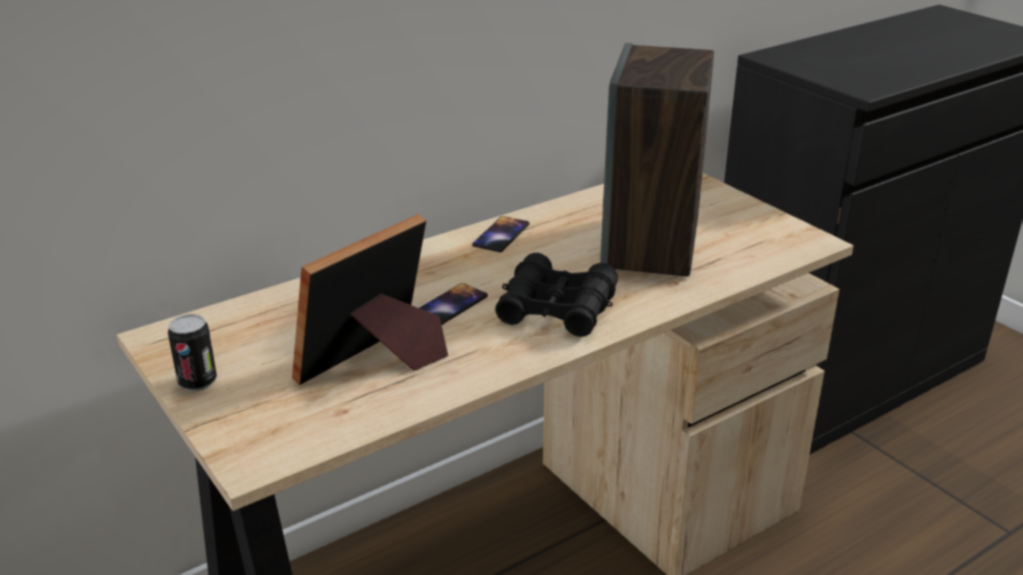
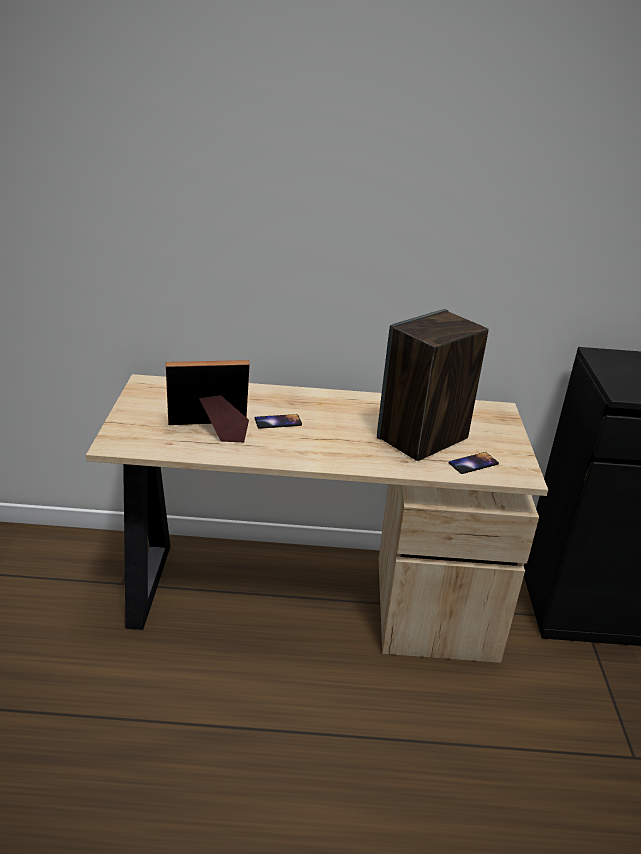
camera: 35 degrees right, 0 degrees up
(197, 382) = (134, 406): can -> none
(501, 235) = (352, 401): phone -> phone (473, 463)
(557, 309) = (325, 445): black binoculars -> none

